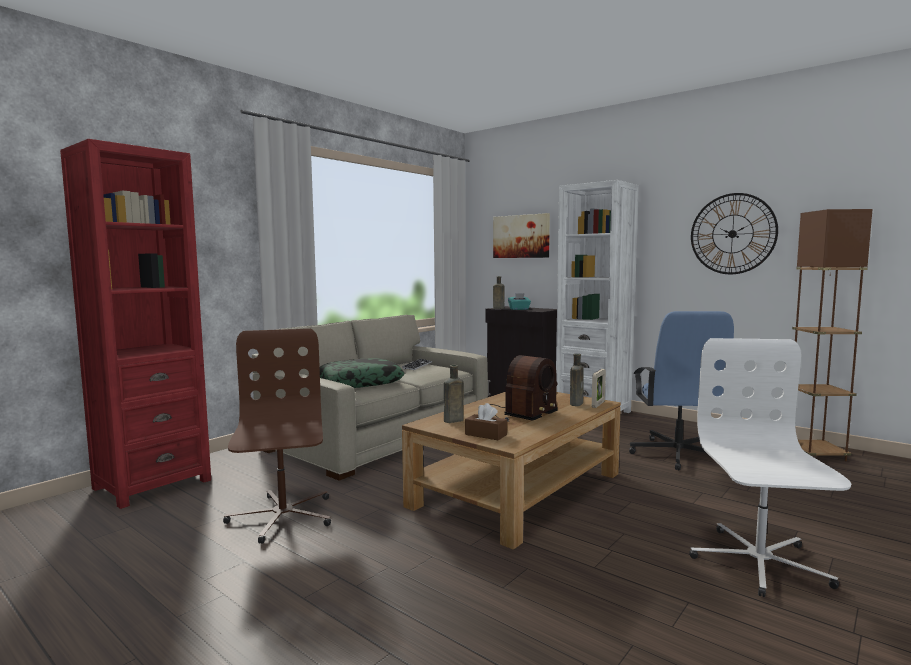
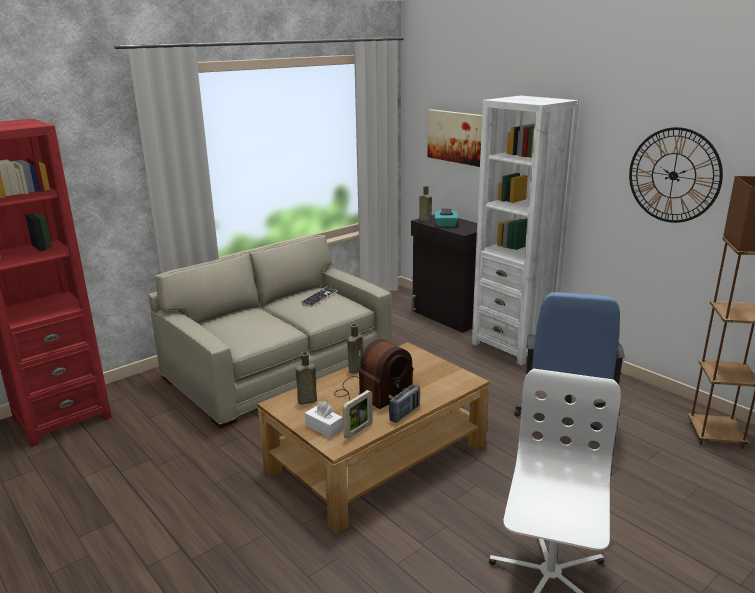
camera: 10 degrees right, 15 degrees up
(282, 517) = (157, 471): brown office chair -> none
(360, 382) = (249, 328): pillow -> none
(486, 434) = (324, 427): brown tissue box -> white tissue box
(560, 422) = (404, 413): none -> radio
(576, 403) = (442, 380): brown bottle -> brown bottle (356, 369)
(598, 404) = (463, 383): picture frame -> picture frame (358, 430)

